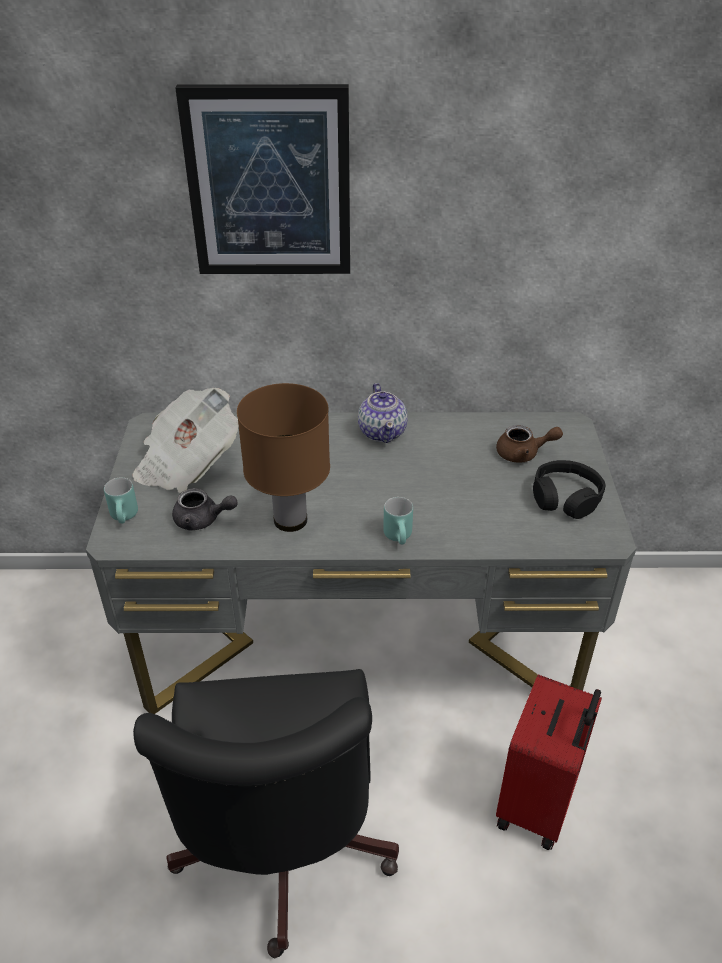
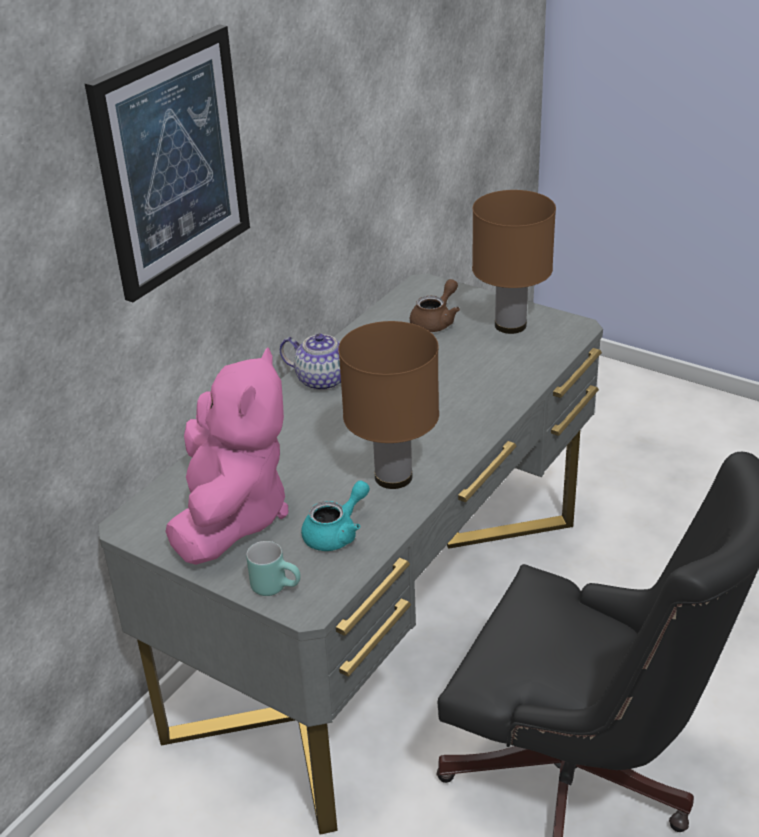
camera: 55 degrees left, 5 degrees down
(187, 463) = (231, 517): newspaper -> pink plush toy
(202, 520) = (337, 533): grey teapot -> turquoise teapot
(400, 538) = (479, 423): turquoise mug -> none
(538, 804) = (644, 588): red suitcase -> none
(565, 497) = (510, 325): black headphones -> brown table lamp

